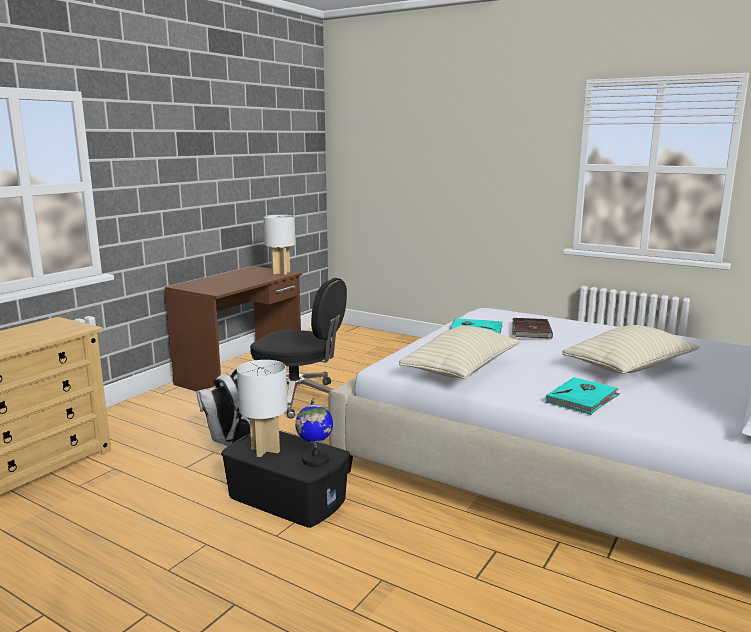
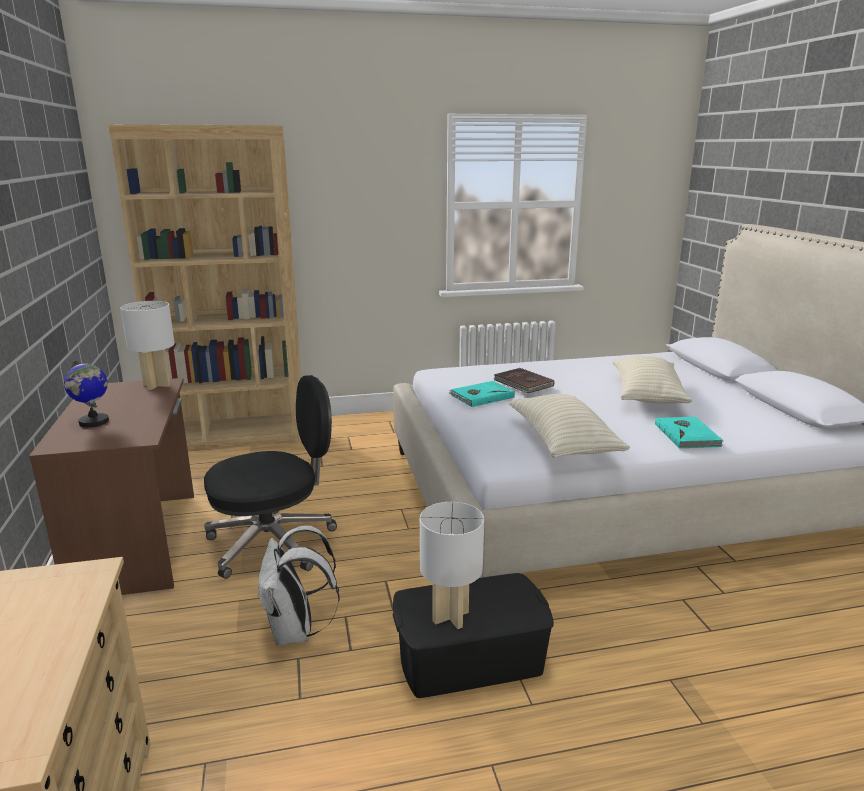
camera: 45 degrees left, 5 degrees up
(315, 460) = (515, 599): globe -> globe (93, 422)
(379, 339) = (236, 436): none -> brown bookcase

